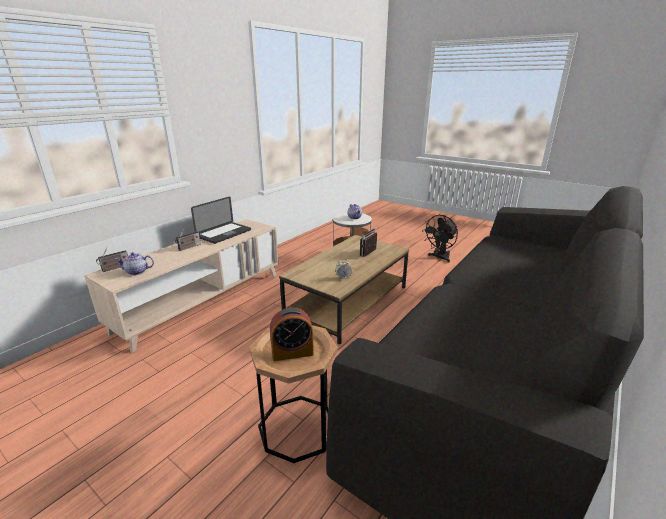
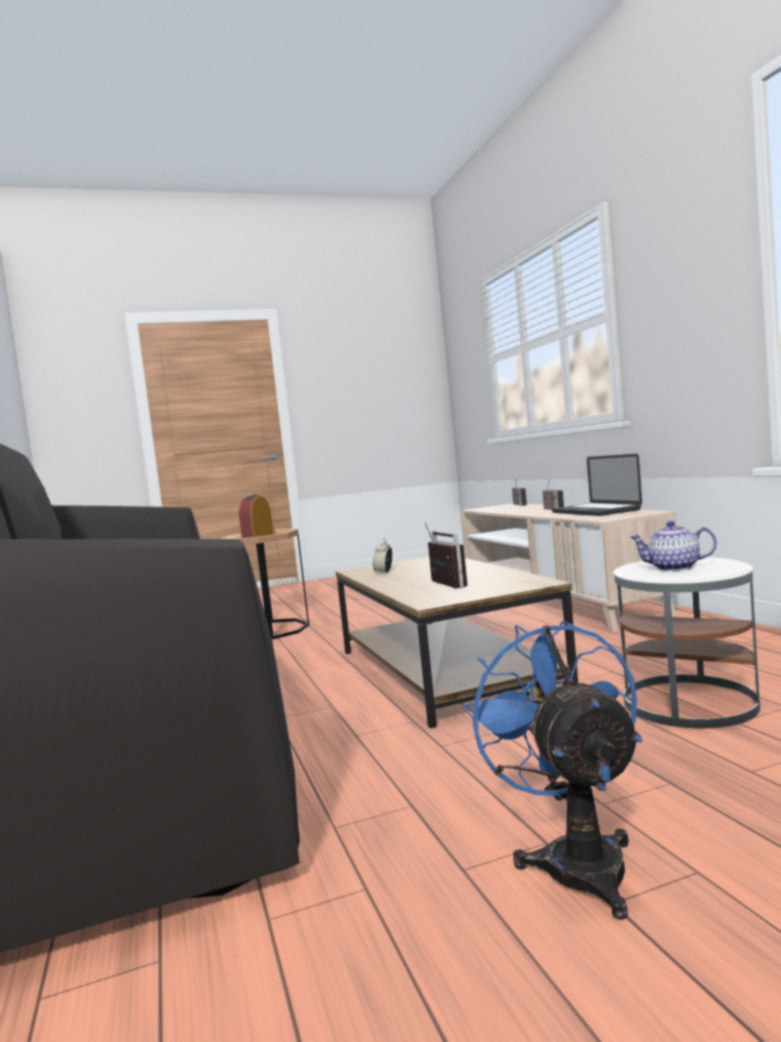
camera: 125 degrees right, 20 degrees down
(136, 272) = (498, 508): teapot -> none
(439, 258) = (575, 859): black fan -> blue fan

